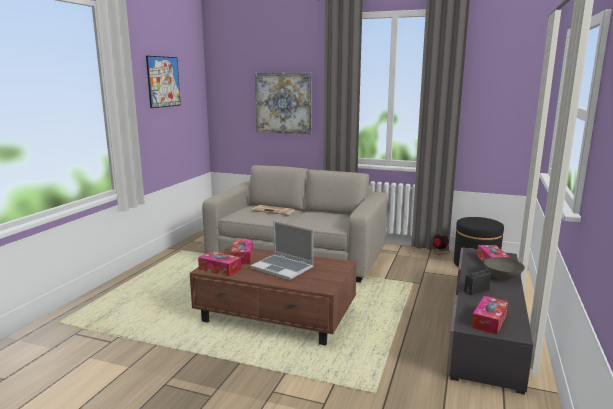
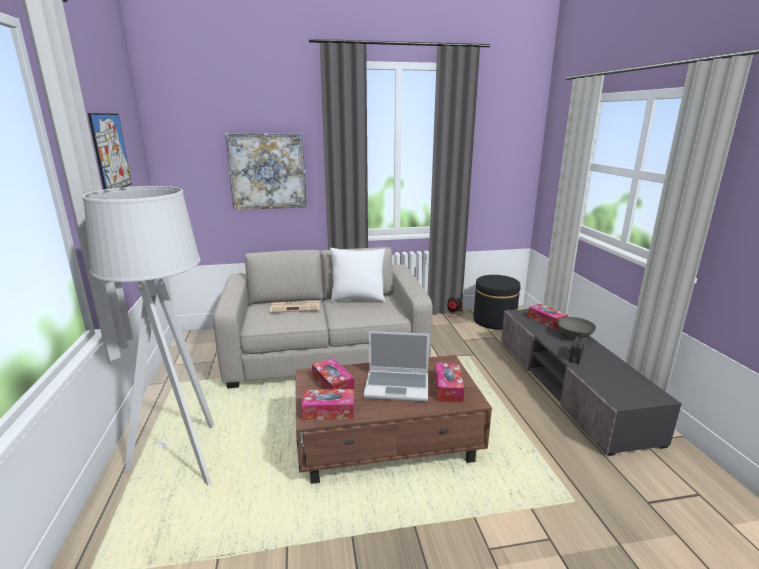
camera: 30 degrees left, 5 degrees up
(148, 288) = (184, 458): none -> grey floor lamp
(327, 214) = (358, 299): none -> white pillow
(489, 321) = (625, 389): tissue box -> tissue box (448, 388)

